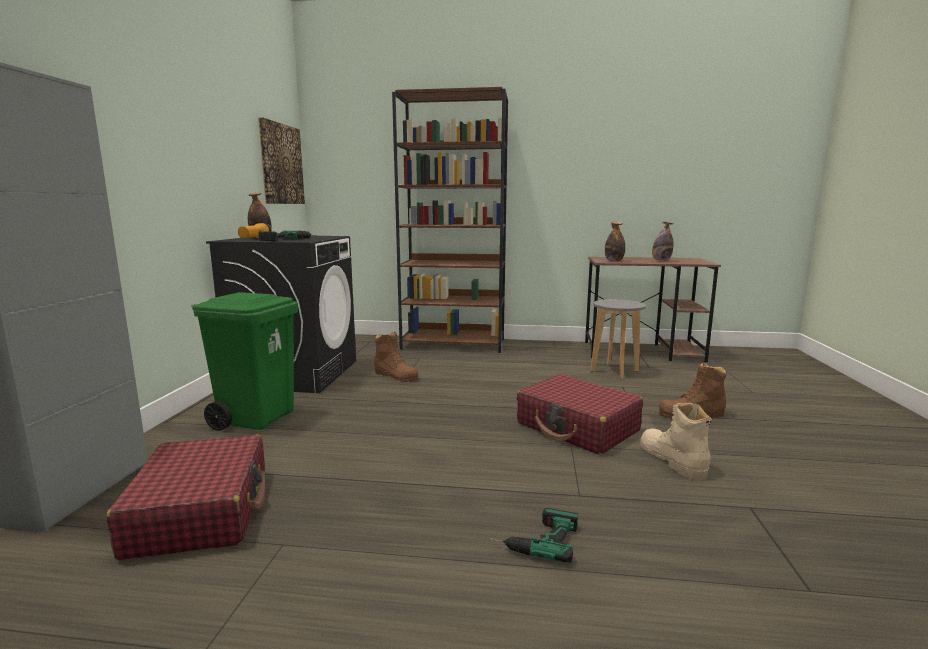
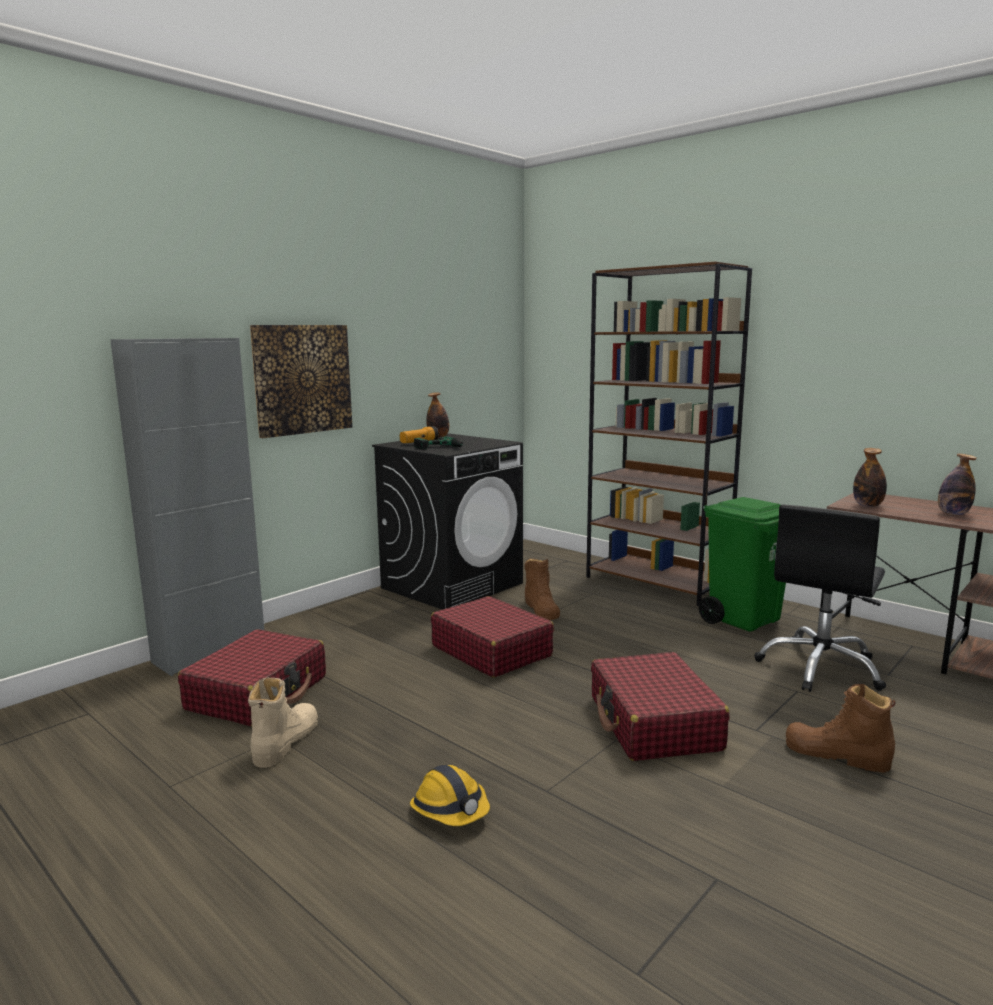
camera: 35 degrees right, 0 degrees up
(257, 418) = (373, 624): green trash can -> green trash can (743, 620)
(281, 164) = (487, 354): picture -> picture (302, 379)
(397, 412) = (491, 651): none -> red suitcase
(534, 538) = (451, 809): power drill -> hard hat
(614, 371) = (820, 667): grey stool -> black office chair
(672, 460) = (709, 796): beige boot -> beige boot (285, 741)

